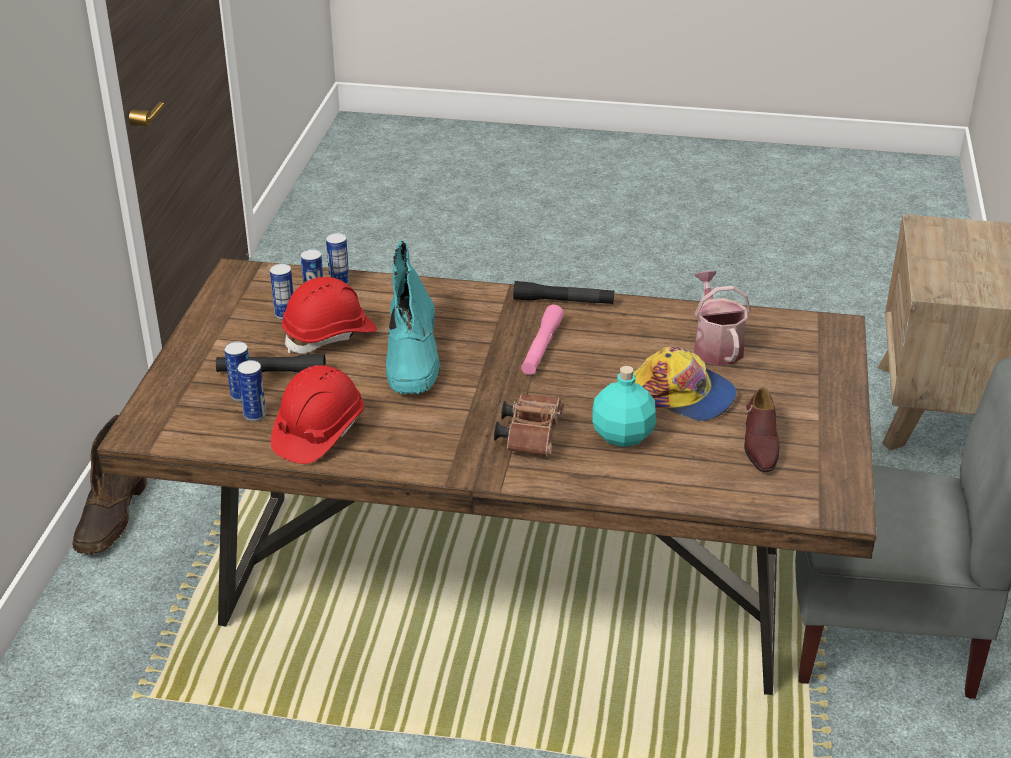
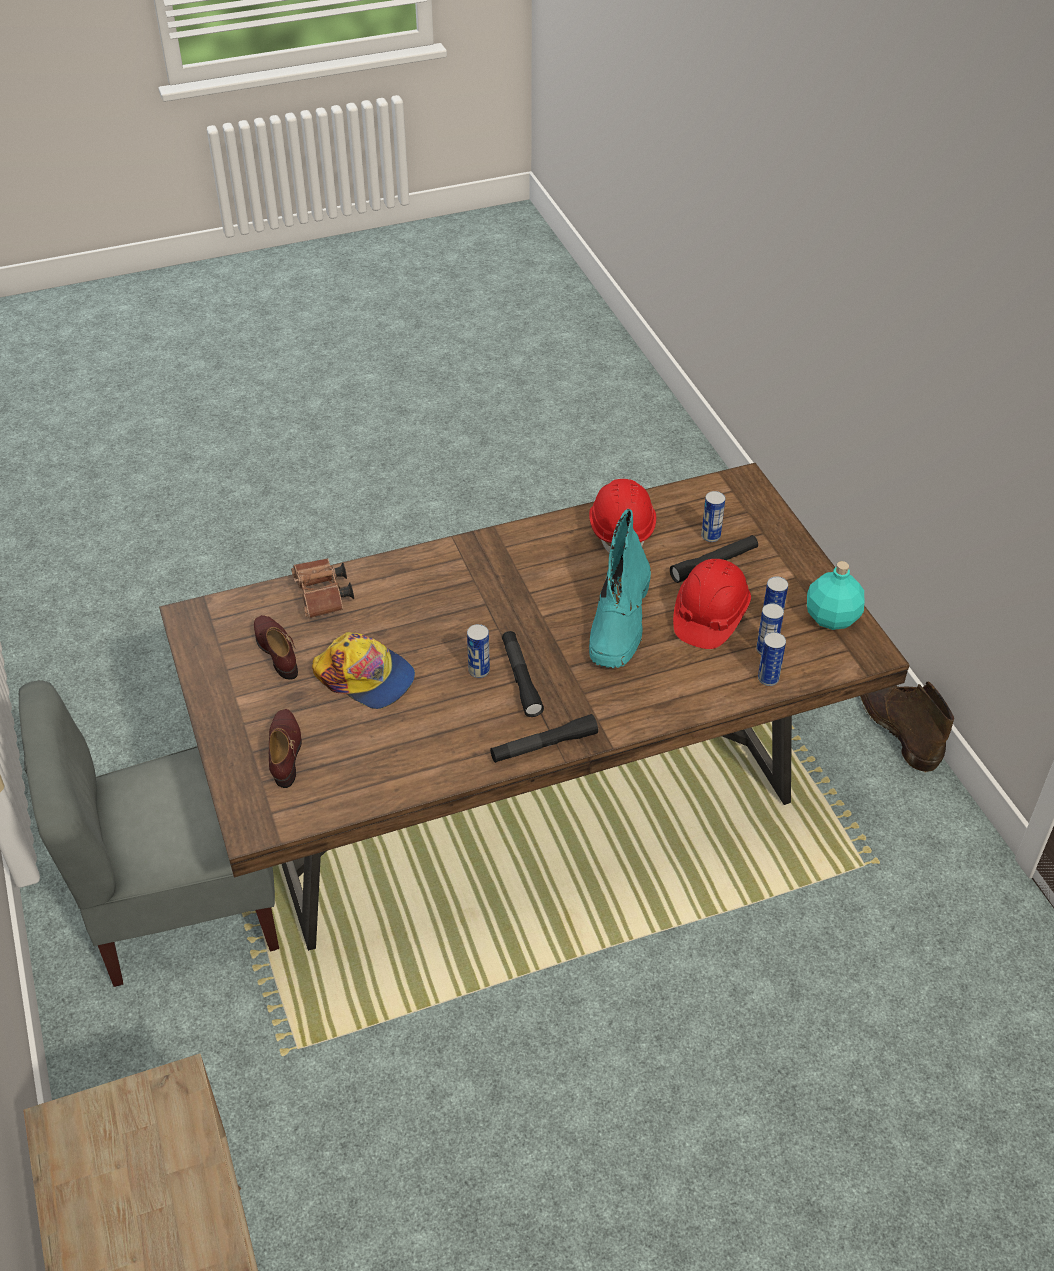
camera: 150 degrees right, 10 degrees up
(255, 415) = (682, 525): can -> can (479, 671)
(413, 358) = (619, 623): turquoise boot -> turquoise boot turned 135 degrees counterclockwise
(531, 435) = (464, 588): brown binoculars -> brown binoculars (323, 598)
(541, 348) = (521, 679): pink flashlight -> black flashlight
(622, 435) = (393, 616): turquoise bottle -> turquoise bottle (832, 618)
(682, 394) = (365, 677): cap -> cap turned 150 degrees counterclockwise
(716, 346) = (364, 748): watering can -> none
(787, 365) = (285, 751): none -> brown shoe

